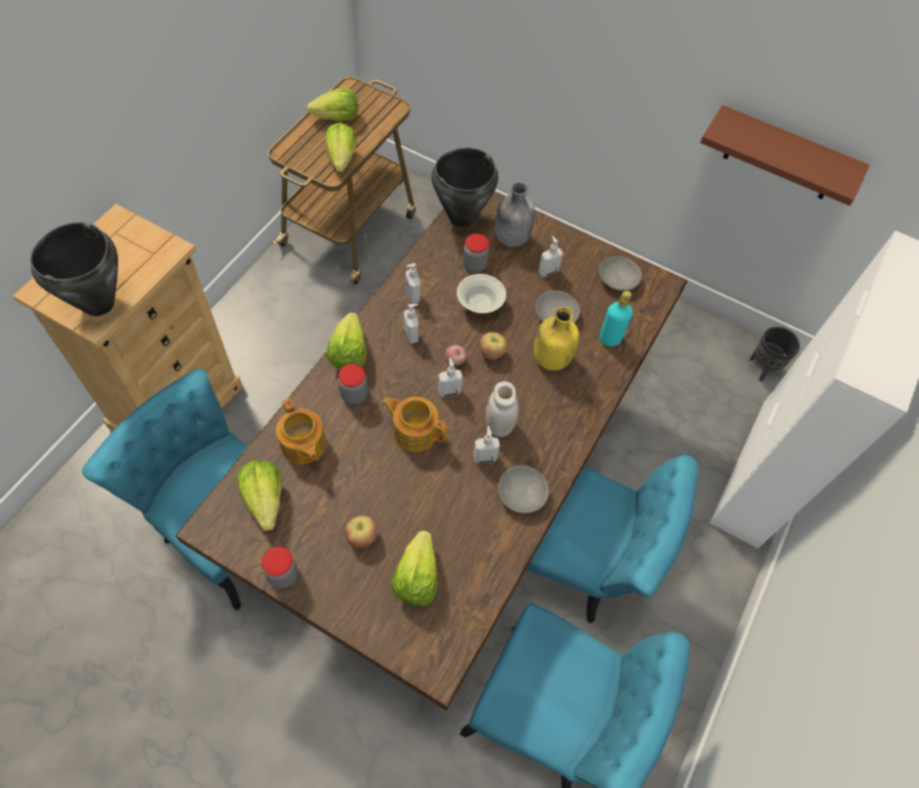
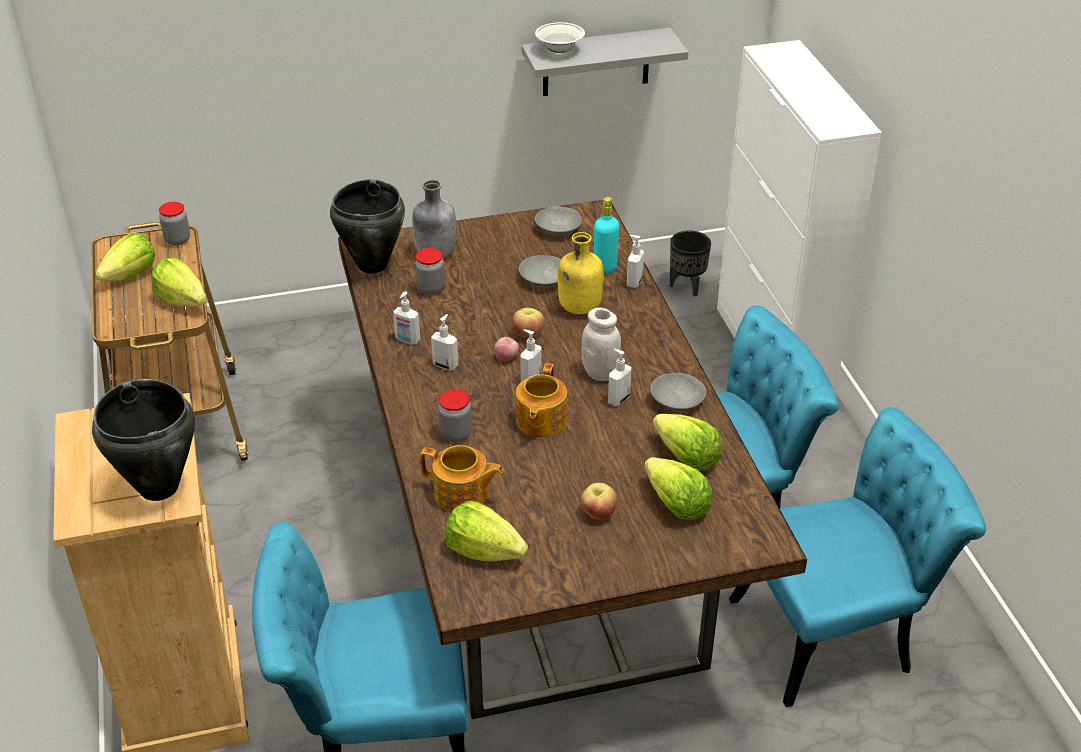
camera: 40 degrees left, 20 degrees down
(283, 575) = (572, 583): jar -> jar (177, 240)
(348, 353) = (410, 411): lettuce -> lettuce (686, 457)
(414, 431) = (540, 421): teapot -> teapot turned 60 degrees counterclockwise
(480, 304) = (473, 310): white bowl -> white bowl (559, 50)
(548, 271) = (497, 256): soap dispenser -> soap dispenser (633, 282)
(783, 156) = (596, 62): brown shelf -> grey shelf

